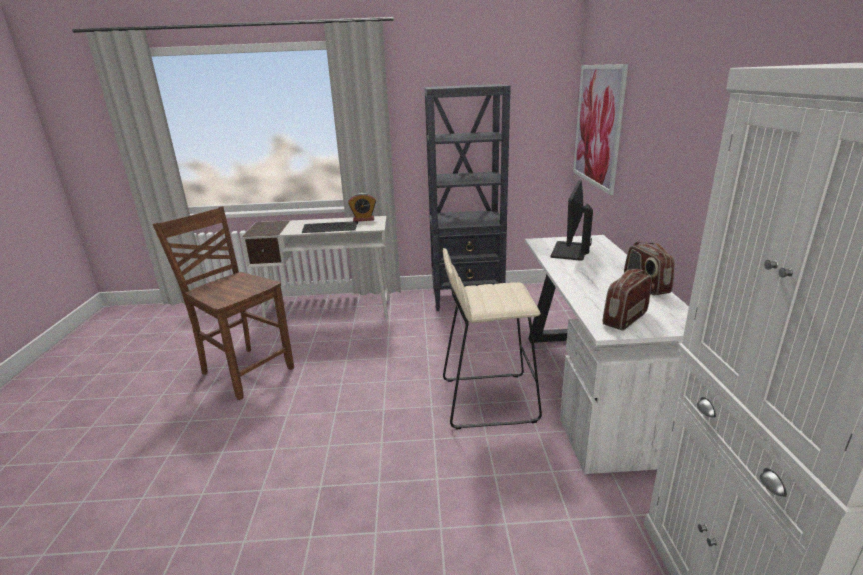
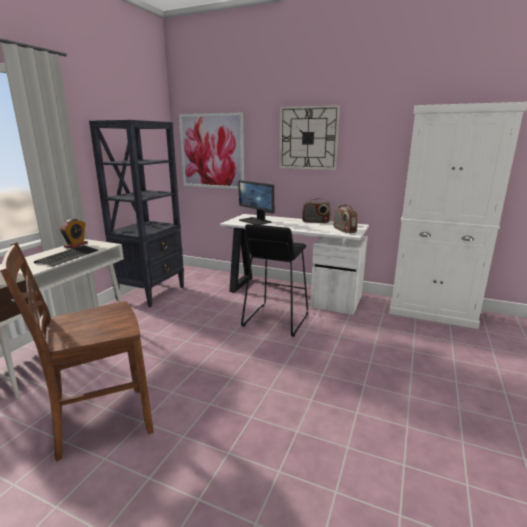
camera: 65 degrees left, 5 degrees down
(487, 399) = (275, 320): beige stool -> black stool
(682, 120) = (308, 138): none -> wall clock

